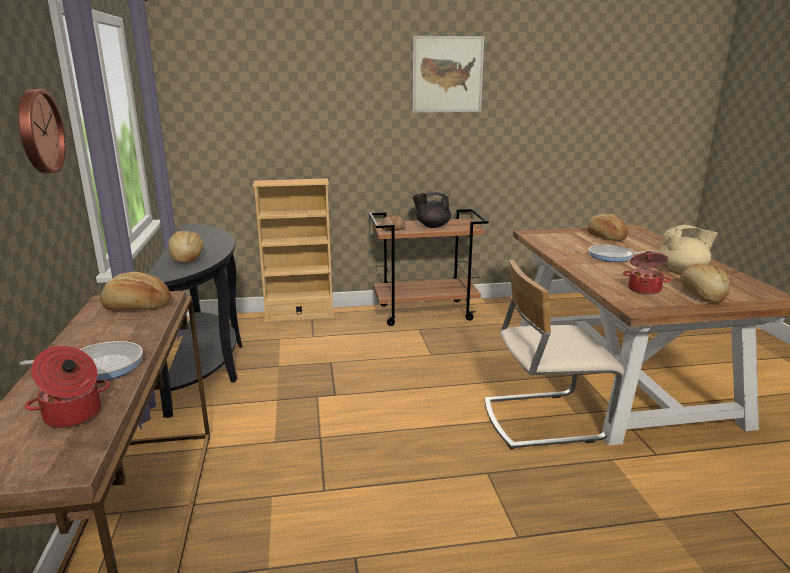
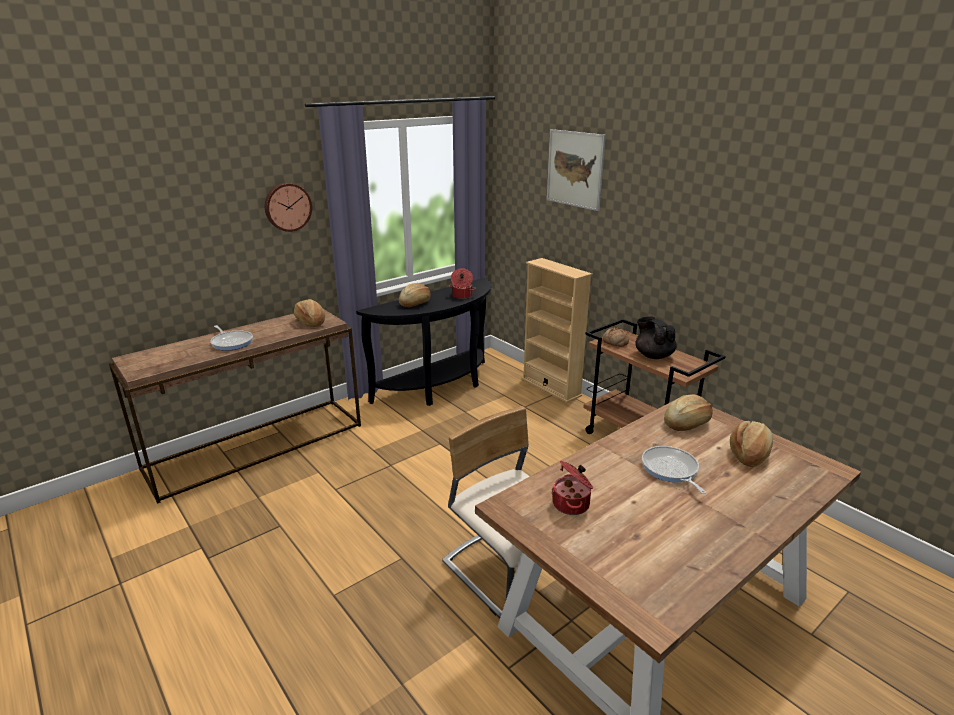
camera: 60 degrees right, 5 degrees up
(73, 415) = (181, 356): cooking pot -> cooking pot (462, 296)
(447, 74) = (721, 192): picture -> picture (575, 169)
(682, 270) = (679, 526): beige teapot -> none
(701, 295) = (596, 547): bread -> bread (687, 423)

